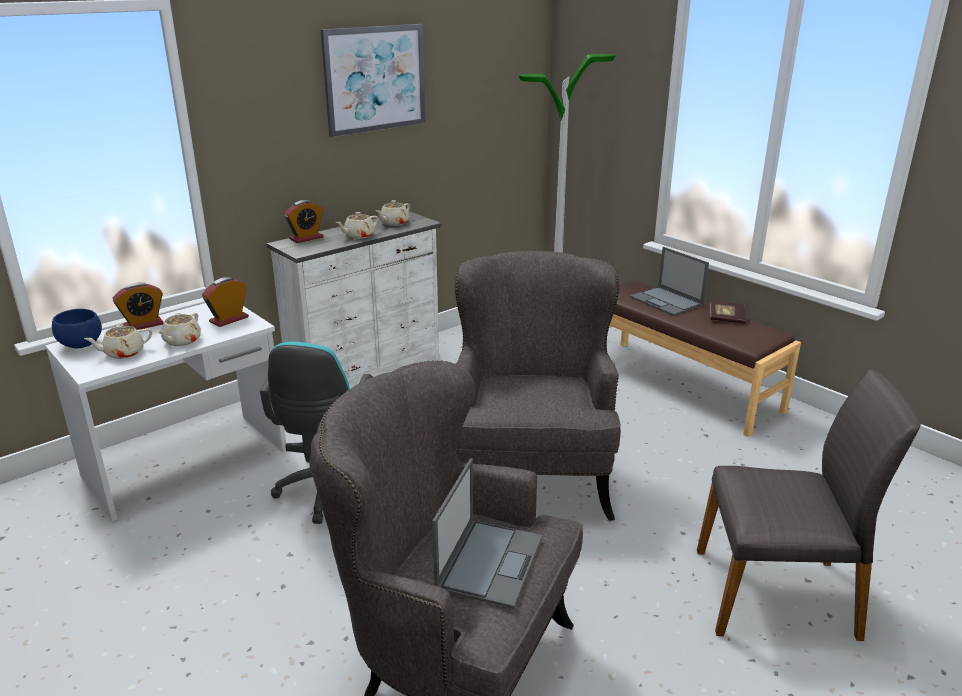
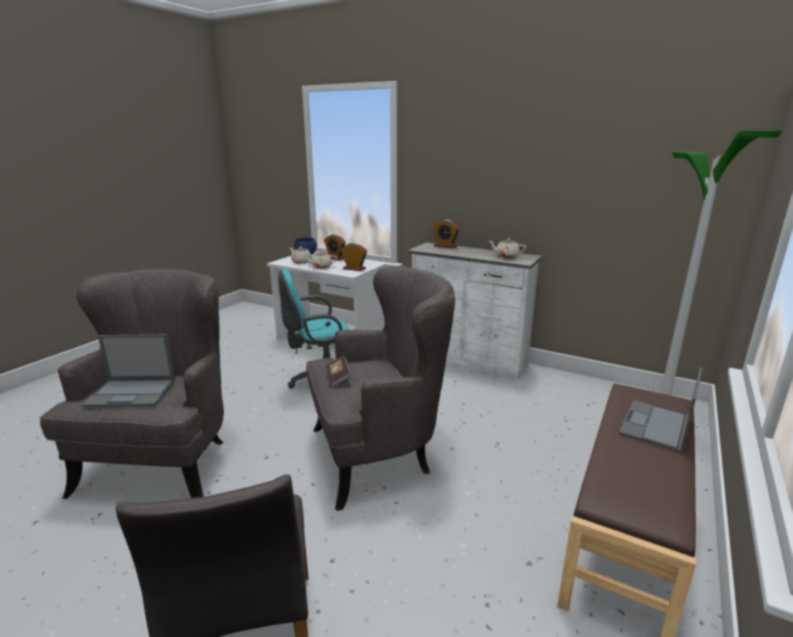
camera: 70 degrees right, 5 degrees down
(358, 236) = (466, 253): beige teapot -> none
(375, 79) = (531, 143): picture -> none
(726, 319) = (662, 475): book -> book (338, 378)

